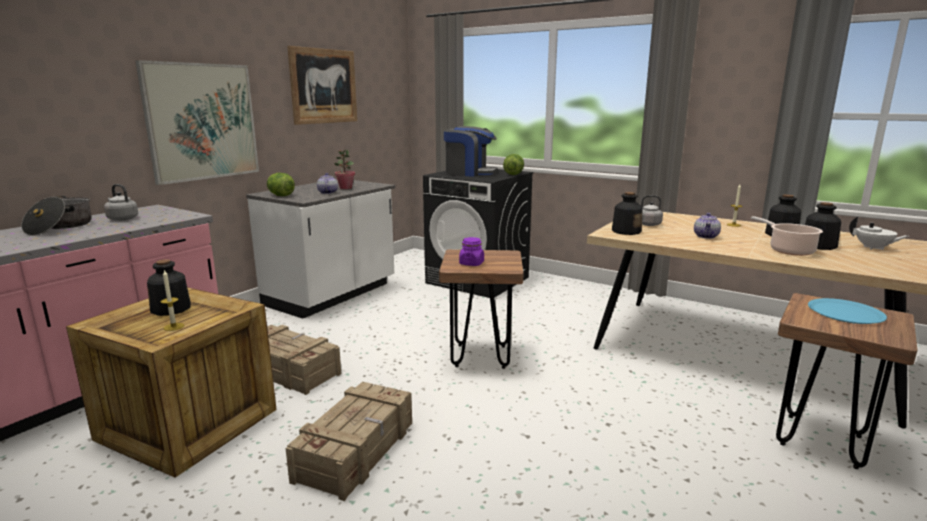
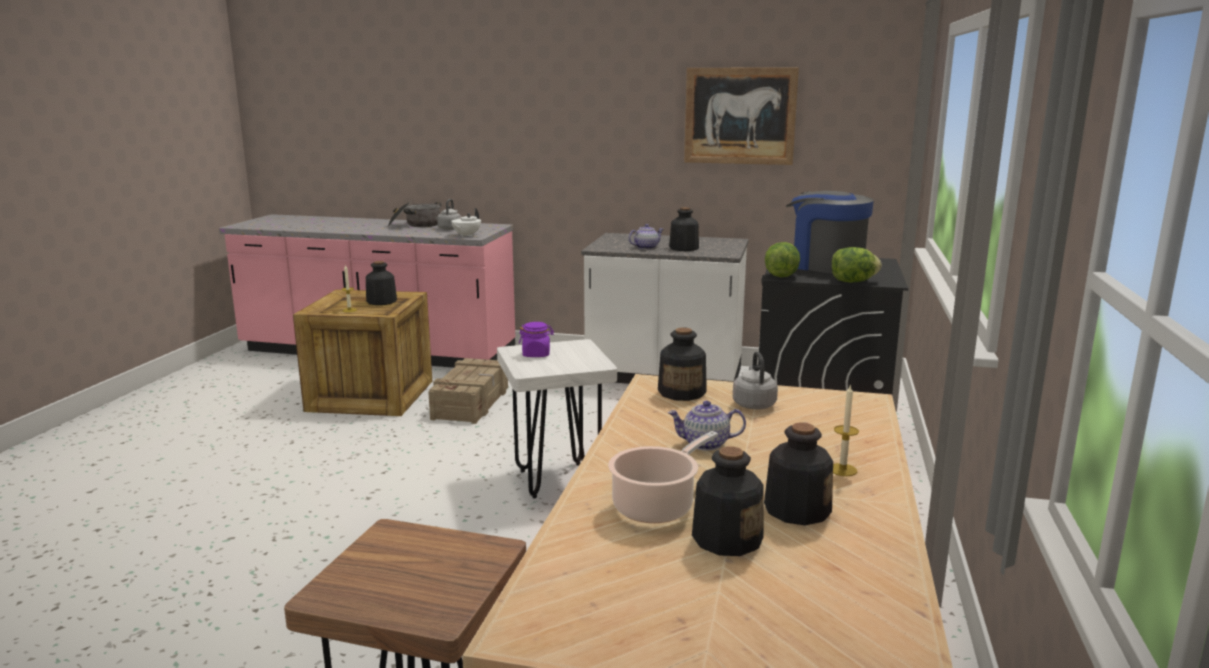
camera: 70 degrees right, 0 degrees up
(202, 122) = (569, 151): picture -> none
(281, 196) = (609, 240): lettuce -> lettuce (781, 276)
(345, 188) = (683, 248): potted plant -> bottle
(357, 450) = (345, 459): crate -> none
(469, 173) = (824, 265): coffee machine -> coffee machine turned 135 degrees clockwise
(481, 356) = (557, 480): brown stool -> white stool
(845, 313) = (434, 573): blue plate -> none
(873, 248) = (764, 603): white teapot -> white teapot (466, 236)

